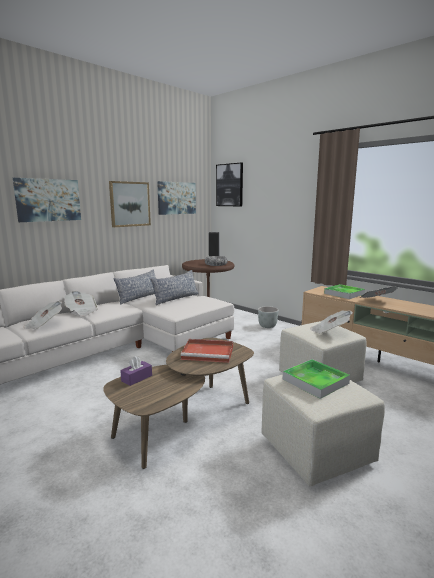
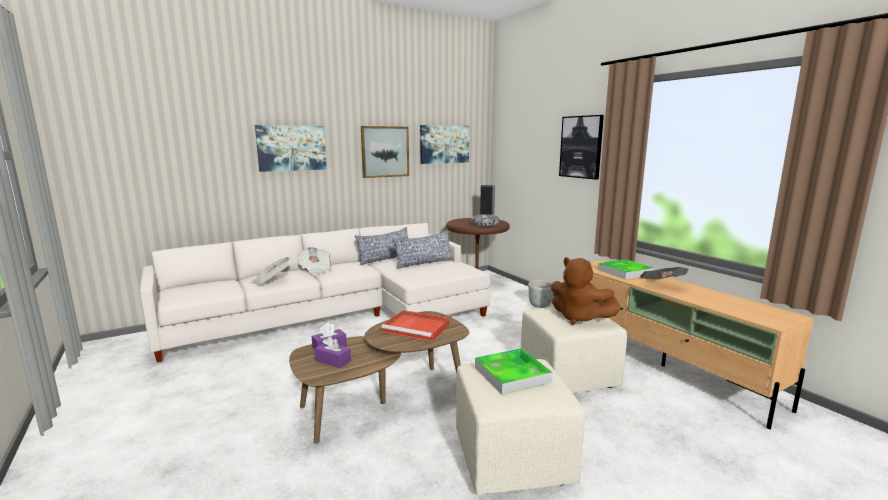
camera: 15 degrees right, 0 degrees up
(149, 390) = (333, 361): none -> purple tissue box
(229, 185) = (511, 128): picture -> picture (581, 147)
(329, 331) = (579, 318): newspaper -> brown plush toy

